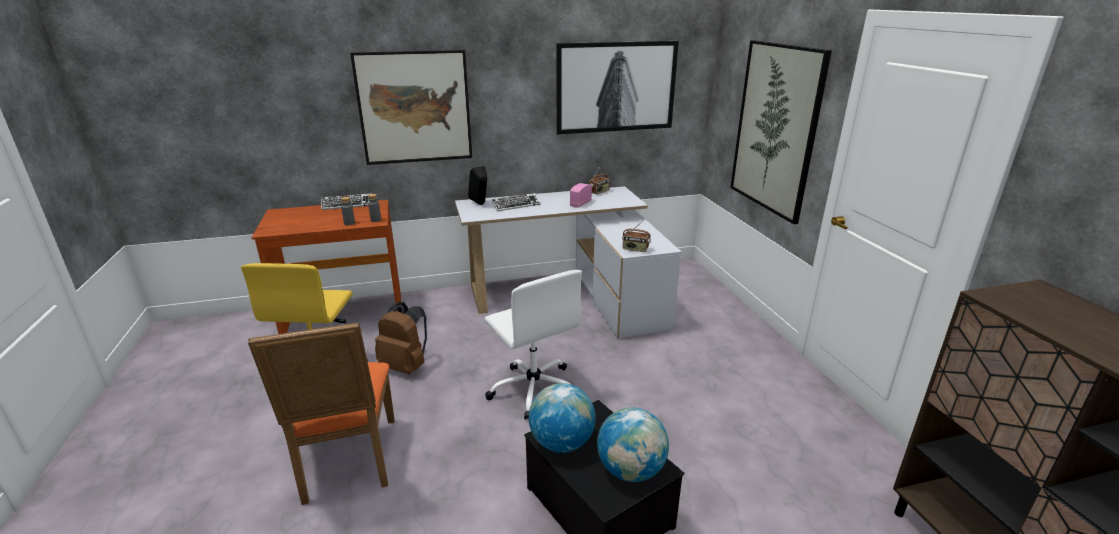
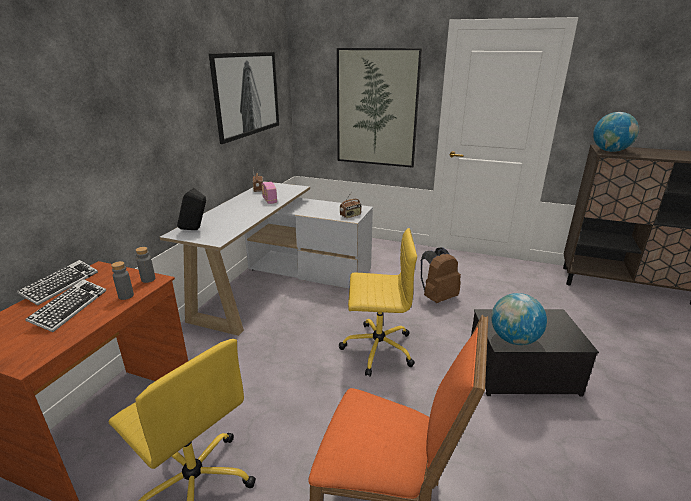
camera: 55 degrees left, 0 degrees up
(406, 366) = (267, 409): brown backpack -> brown backpack (437, 297)
(414, 107) = (103, 136): picture -> none
(516, 205) = (226, 218): keyboard -> keyboard (70, 308)
(533, 388) = (376, 348): white office chair -> yellow office chair
(630, 470) = (554, 325): globe -> globe (610, 151)

